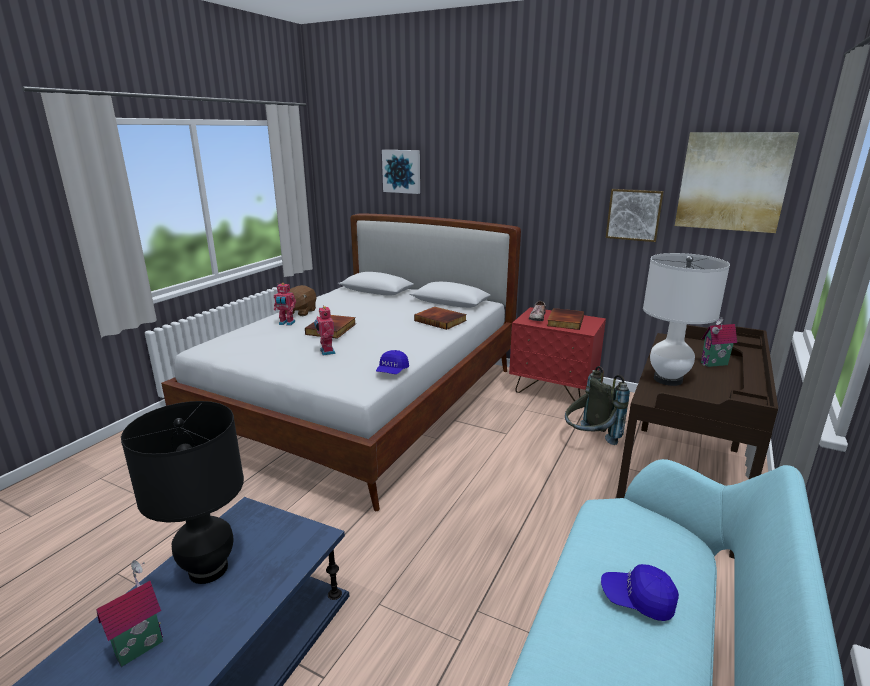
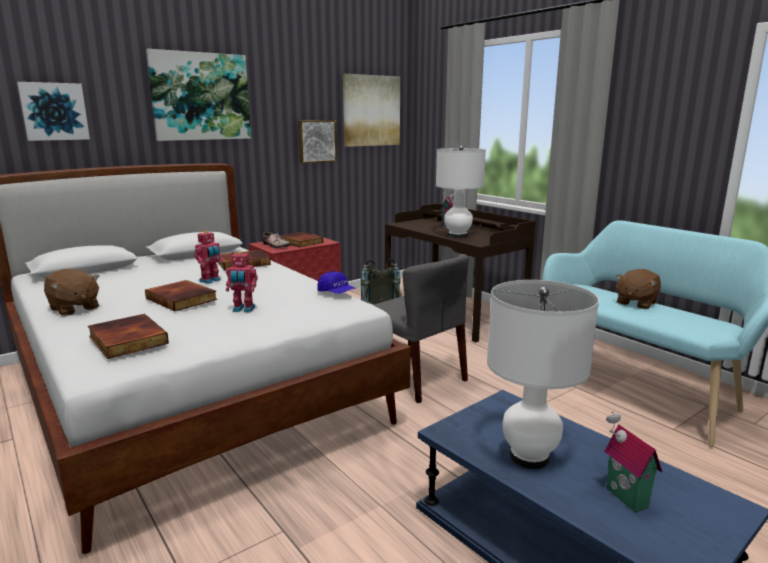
camera: 65 degrees left, 5 degrees down
(208, 569) = (529, 457): black table lamp -> white table lamp
(245, 339) = (126, 340): none -> book
(286, 323) = (106, 318): toy robot -> toy robot (211, 281)
(478, 499) = (415, 377): none -> grey chair
(508, 161) = (201, 96): none -> picture
(637, 600) = (635, 303): blue cap -> brown plush toy

